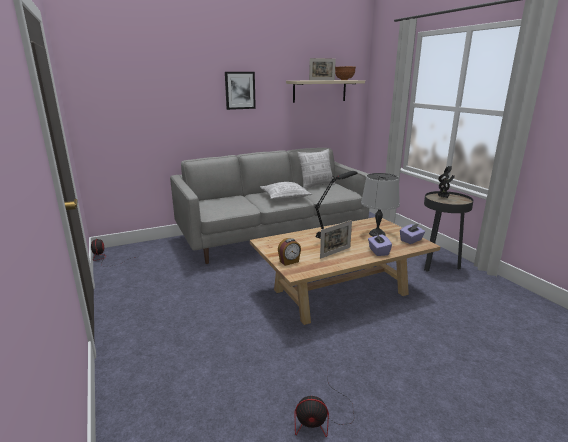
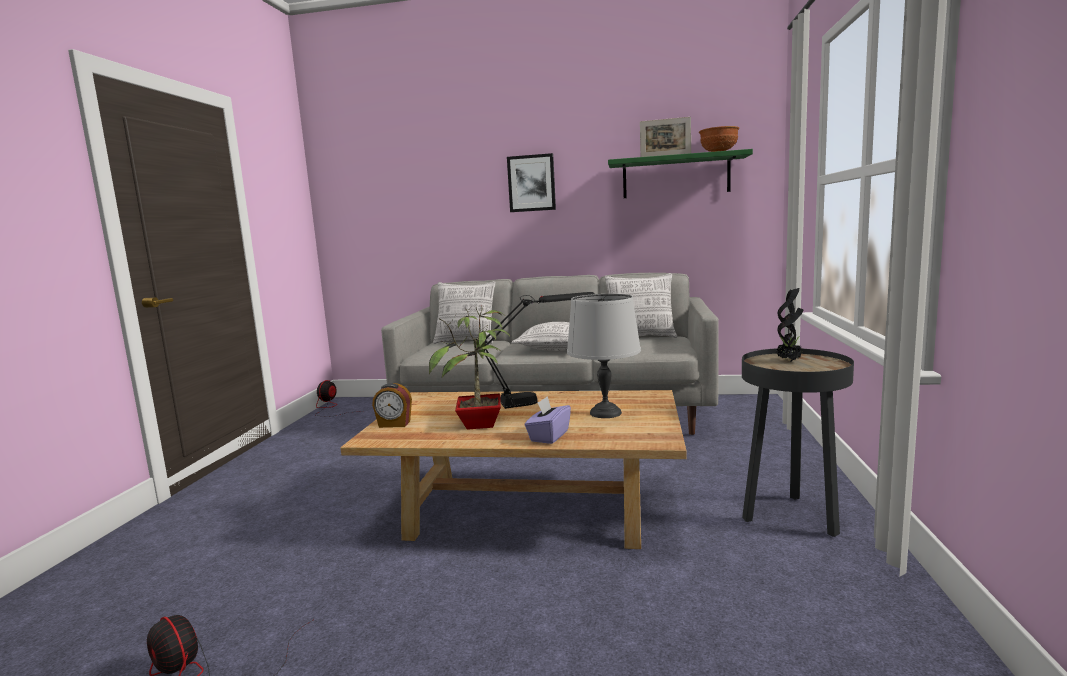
camera: 35 degrees right, 10 degrees down
(217, 199) = (466, 342): none -> pillow
(319, 91) = (675, 176): beige shelf -> green shelf
(335, 252) = (480, 425): picture frame -> potted plant
(411, 240) = (647, 431): purple tissue box -> none

